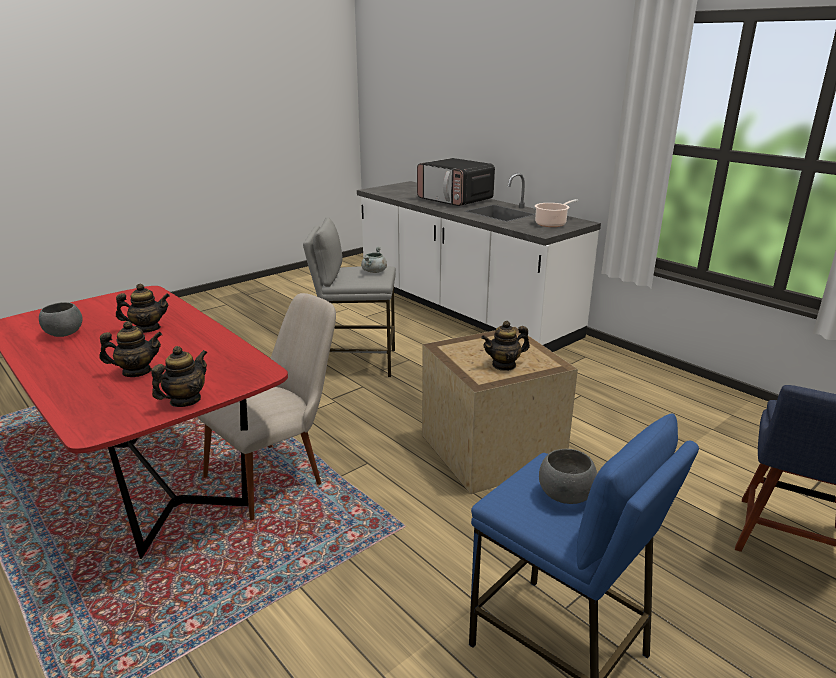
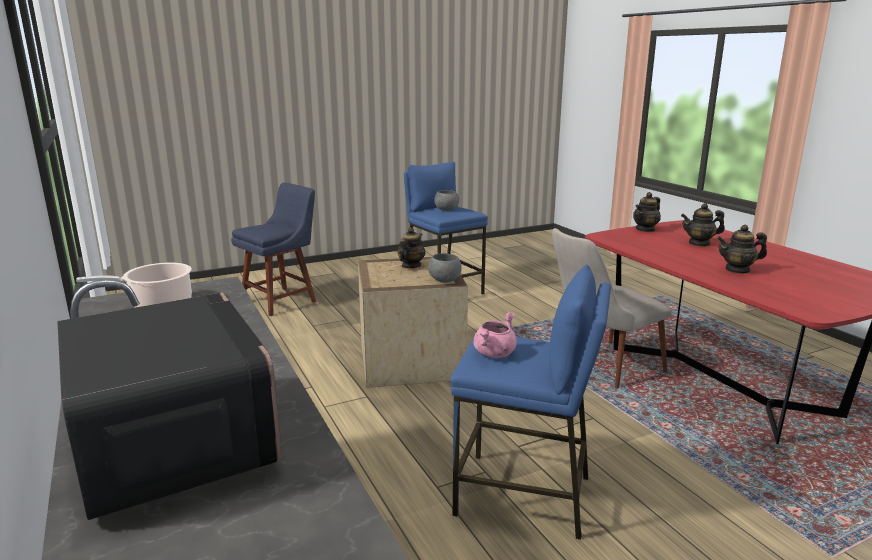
camera: 165 degrees left, 5 degrees down
(65, 334) = (817, 272): grey bowl -> grey bowl (444, 281)
(356, 362) = (524, 495): grey stool -> blue stool
(374, 271) = (494, 353): grey cooking pot -> pink cooking pot
(504, 365) = (411, 266): teapot -> teapot turned 60 degrees counterclockwise

